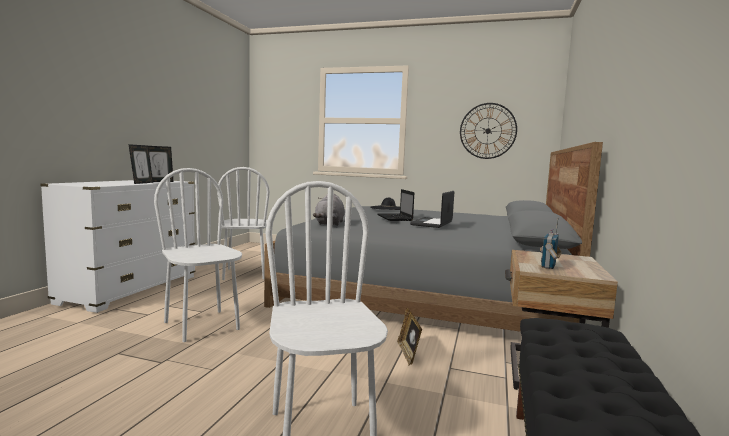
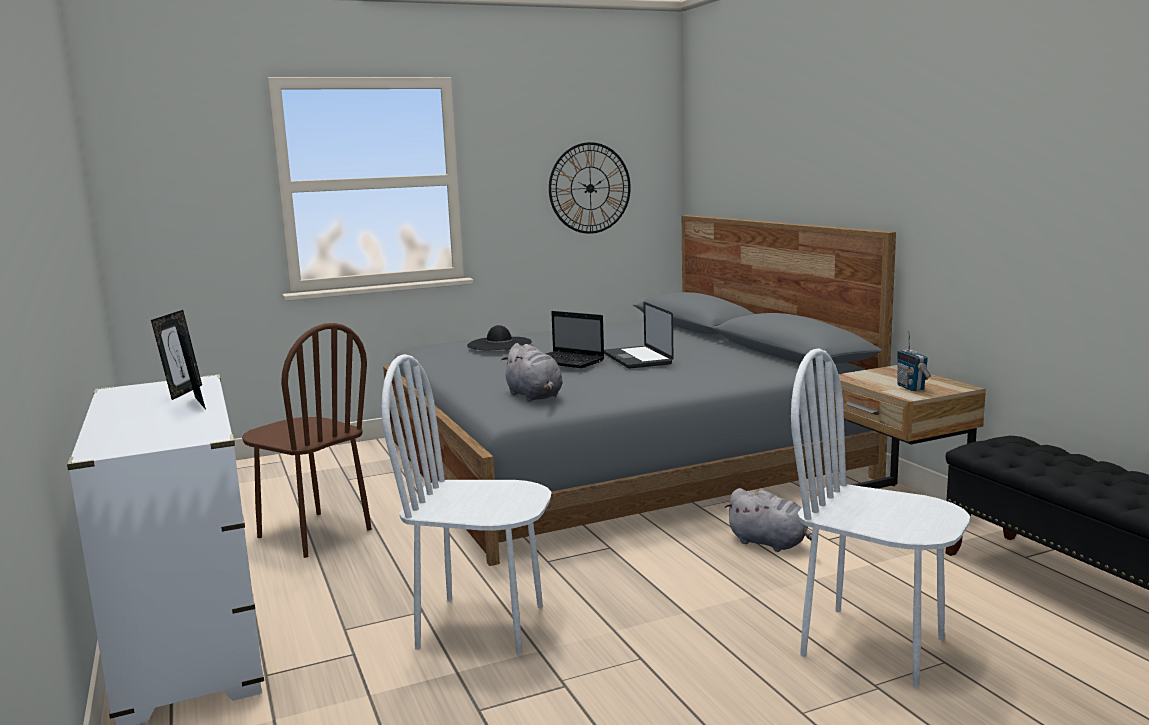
camera: 40 degrees left, 5 degrees up
(245, 274) = (313, 534): white chair -> brown chair
(408, 354) = (770, 543): picture frame -> grey plush toy

